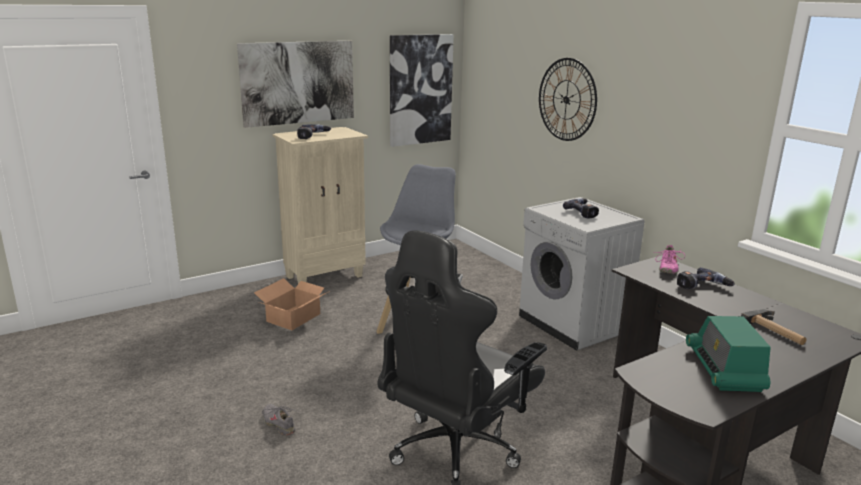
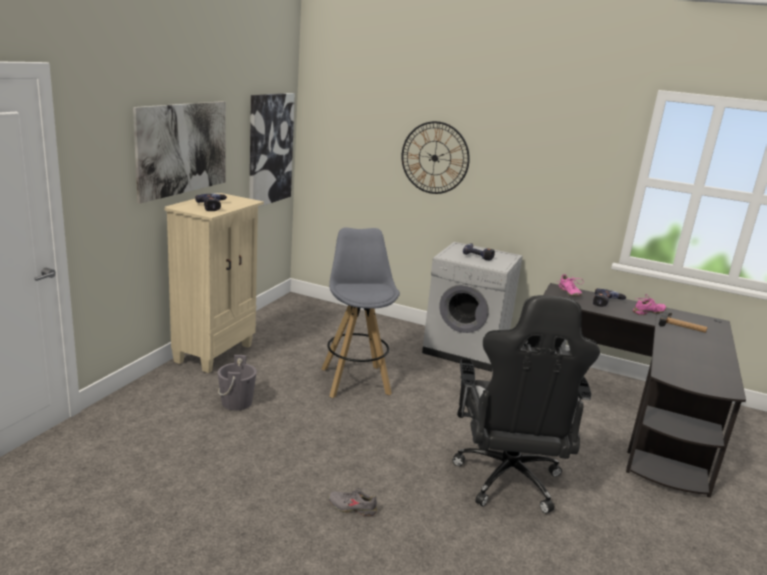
camera: 35 degrees left, 0 degrees up
(294, 317) = (236, 402): cardboard box -> grey bucket
(724, 369) = (698, 360): radio -> none
(750, 307) = (648, 312): none -> pink shoe

